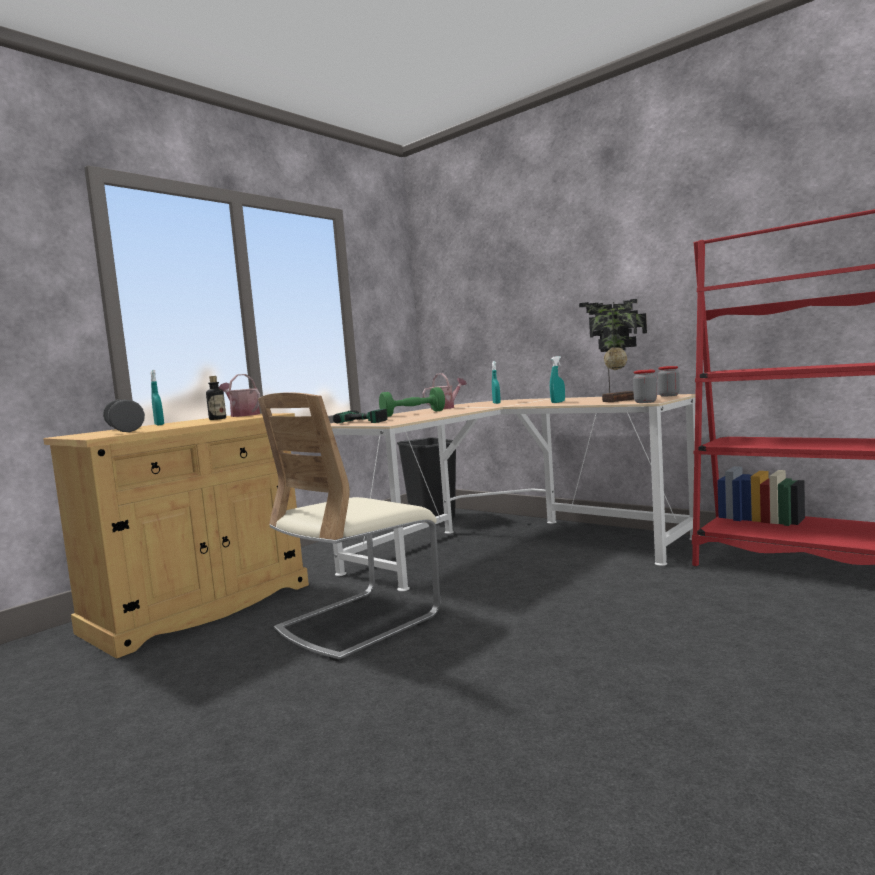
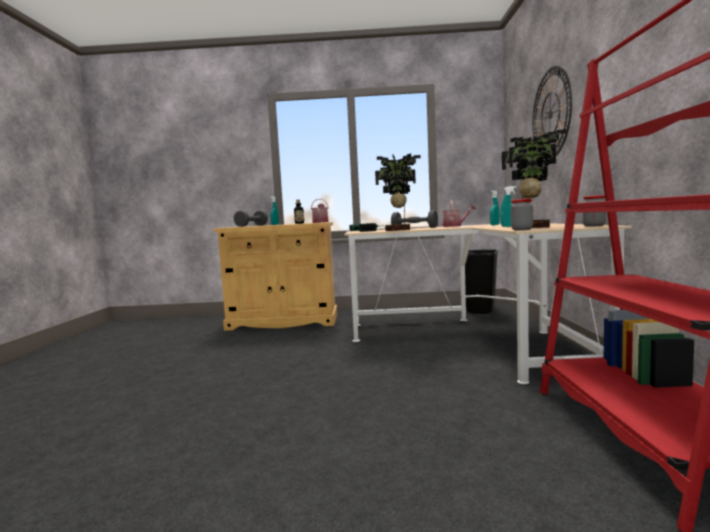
camera: 50 degrees right, 0 degrees up
(358, 623) = (300, 348): beige chair -> none
(413, 413) = (414, 228): green dumbbell -> grey dumbbell
(433, 416) = (399, 230): none -> potted plant
(535, 277) = (550, 114): none -> wall clock

